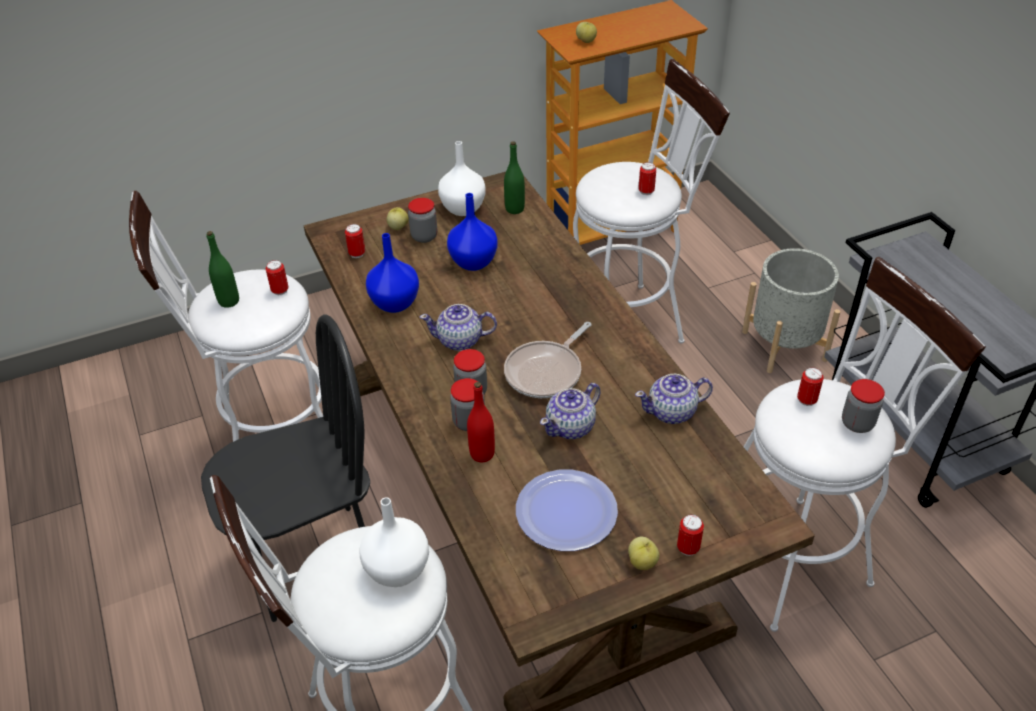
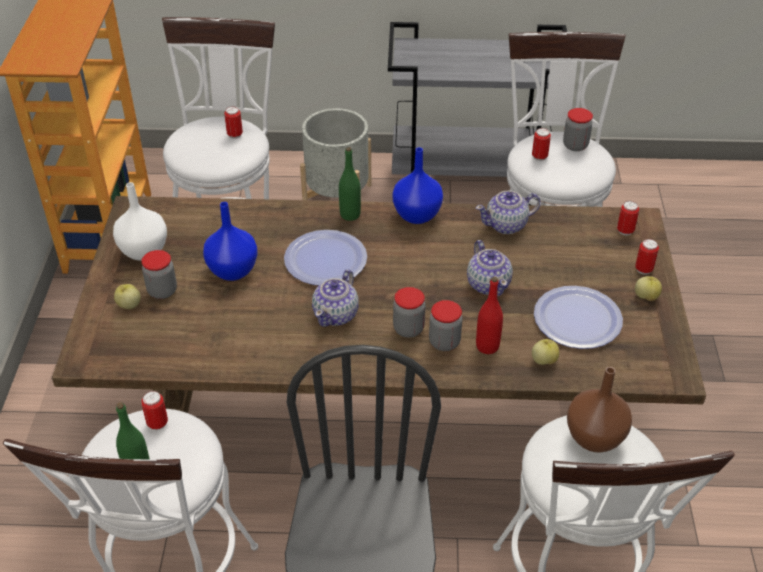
camera: 65 degrees left, 0 degrees up
(357, 254) = (144, 348): can -> can (625, 231)
(394, 303) = (246, 343): blue vase -> blue vase (416, 215)
(396, 569) = (593, 438): white vase -> brown vase
(514, 209) = (178, 219): green bottle -> green bottle (350, 215)
(526, 308) = (325, 259): none -> plate
(546, 372) = (415, 275): frying pan -> none
(586, 41) = (55, 53): apple -> apple (544, 360)
(672, 412) = (506, 225): teapot -> teapot turned 60 degrees clockwise

